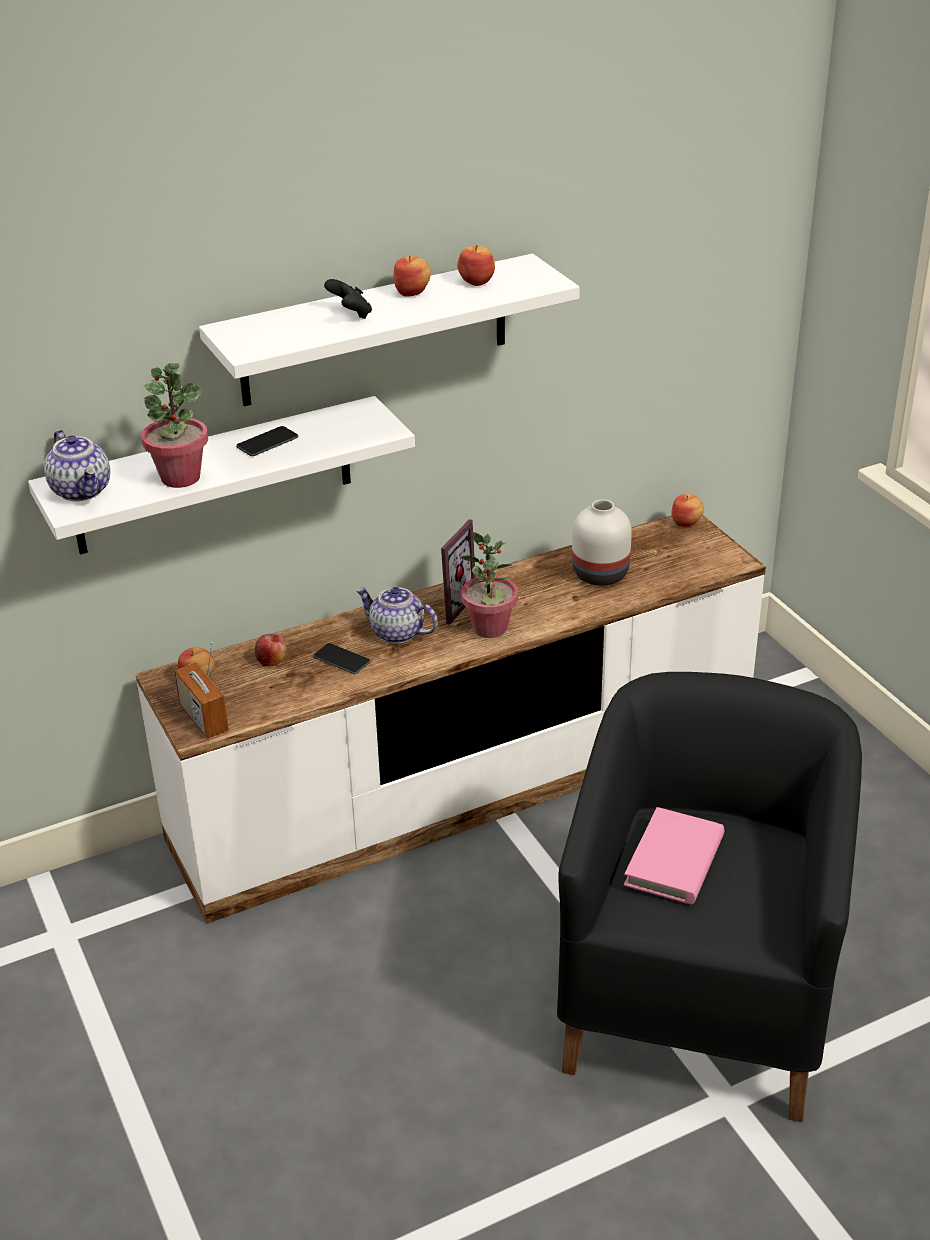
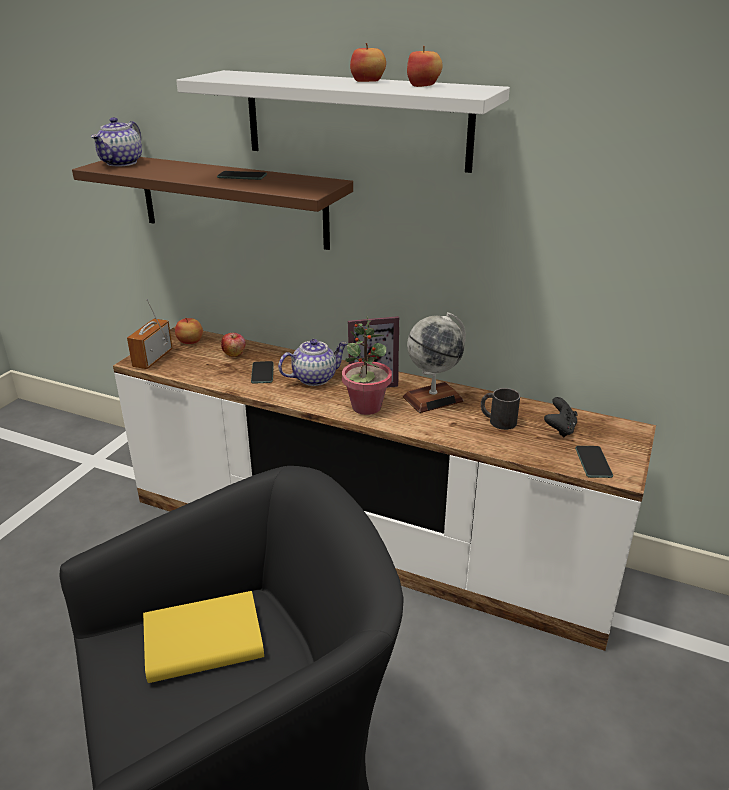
camera: 50 degrees right, 5 degrees down
(180, 477) = (166, 173): potted plant -> none
(213, 476) = (232, 201): white shelf -> brown shelf
(351, 315) = (300, 80): black game controller -> black game controller (560, 429)
(396, 633) = (314, 378): teapot -> teapot turned 75 degrees clockwise
(522, 587) = (433, 399): none -> globe
(598, 574) = (497, 420): white vase -> black mug
(674, 861) = (203, 642): pink book -> yellow book
(686, 522) = (629, 429): apple -> none
(707, 564) = (593, 462): none -> phone

